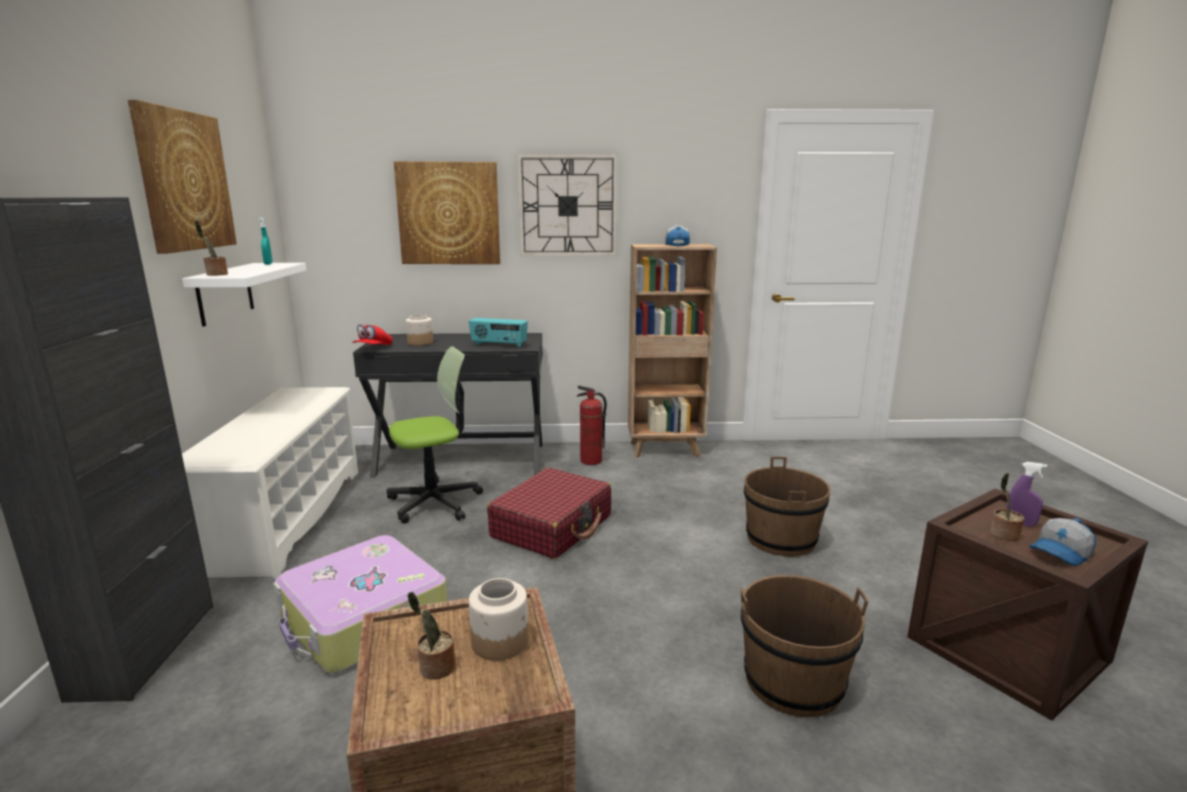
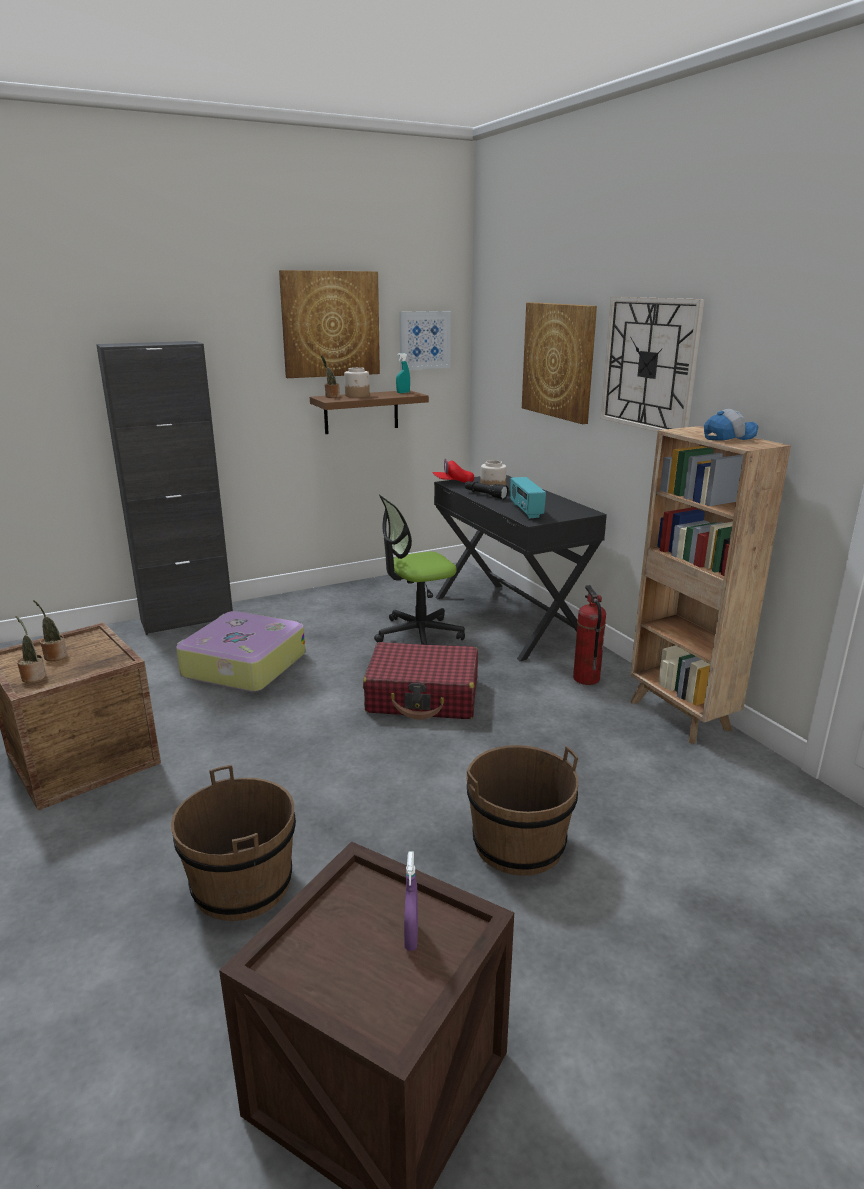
camera: 65 degrees right, 5 degrees up
(225, 293) = (361, 412): white shelf -> brown shelf
(254, 204) = (424, 340): none -> picture
(286, 517) = (348, 595): white shoe rack -> none
(432, 346) = (485, 495): none -> black flashlight
(435, 502) = (418, 634): office chair -> office chair turned 120 degrees clockwise
(501, 641) = (82, 666): jar -> jar (357, 395)
(1003, 535) = (363, 916): potted plant -> potted plant (33, 676)
(1062, 553) = (331, 971): cap -> none

